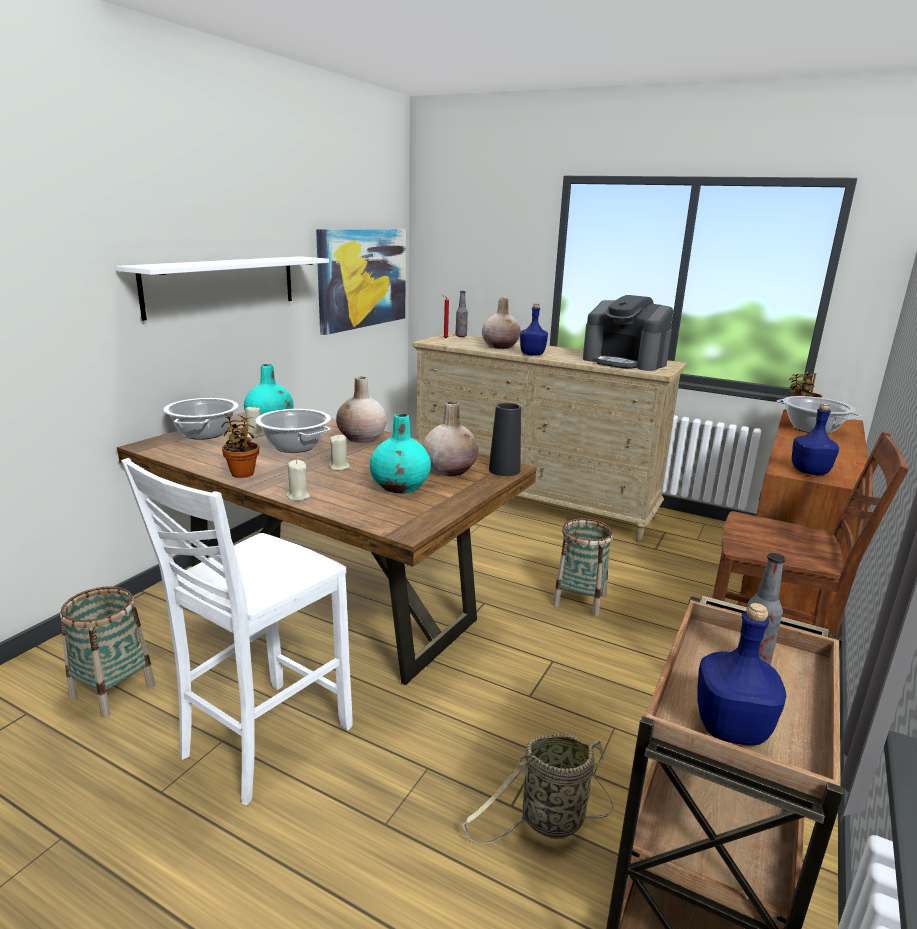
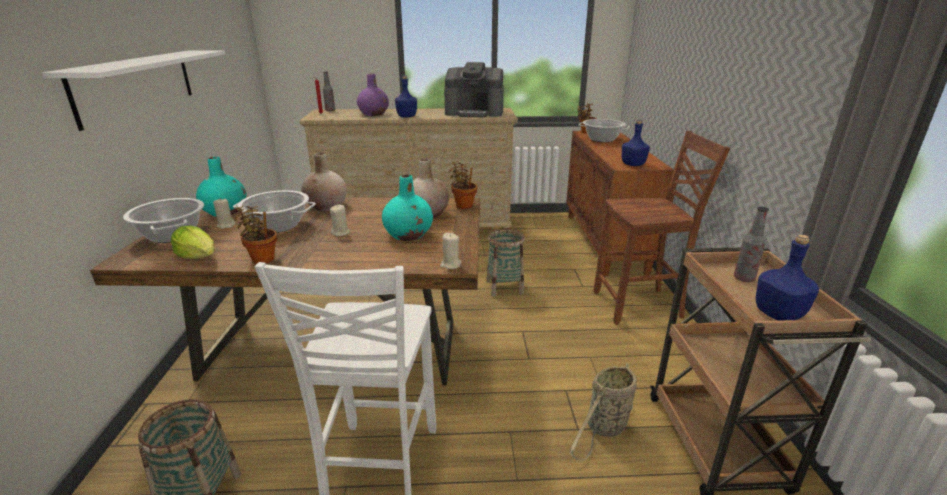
camera: 30 degrees left, 5 degrees up
(199, 457) = (198, 257): none -> lettuce
(298, 496) = (340, 264): beige candle -> beige candle (450, 265)
(363, 278) = (234, 68): picture -> none
(500, 346) = (374, 114): beige vase -> purple vase
(504, 470) = (463, 205): black vase -> potted plant

